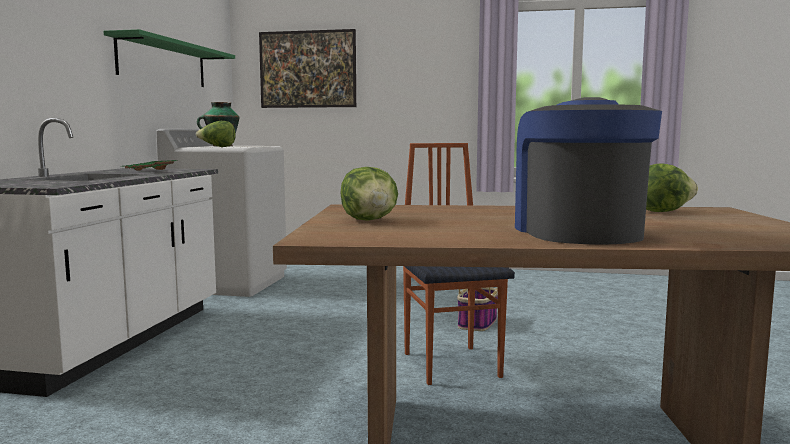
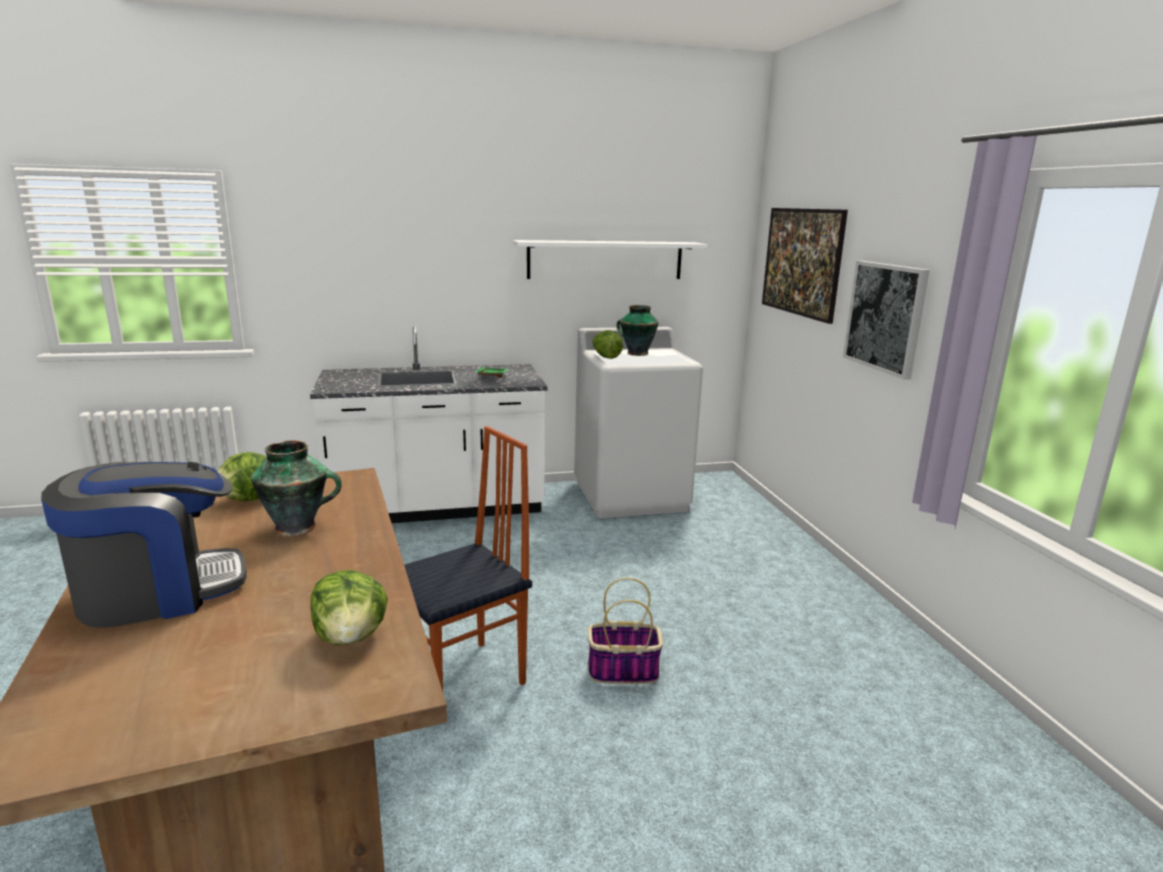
camera: 65 degrees right, 10 degrees up
(163, 63) = (605, 260): green shelf -> white shelf
(411, 93) = (885, 317): none -> picture
(462, 214) = (298, 527): none -> vase

